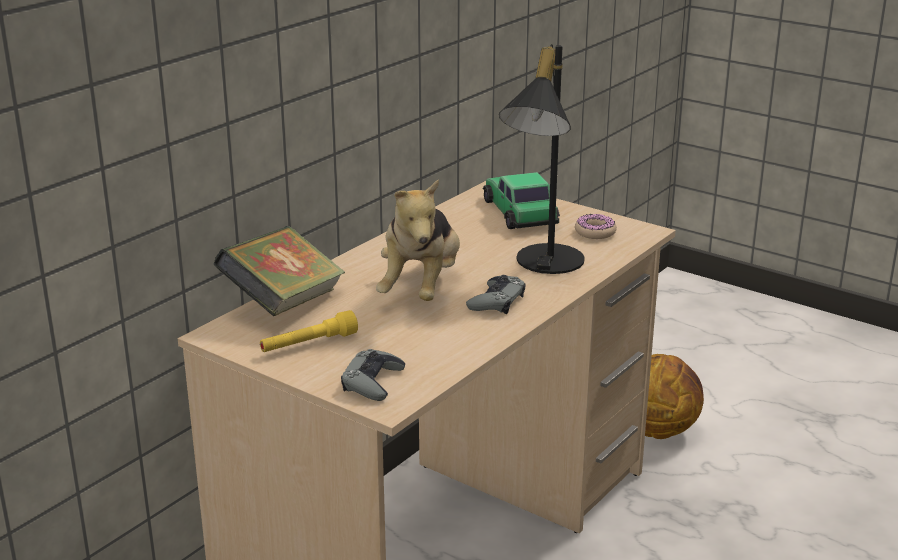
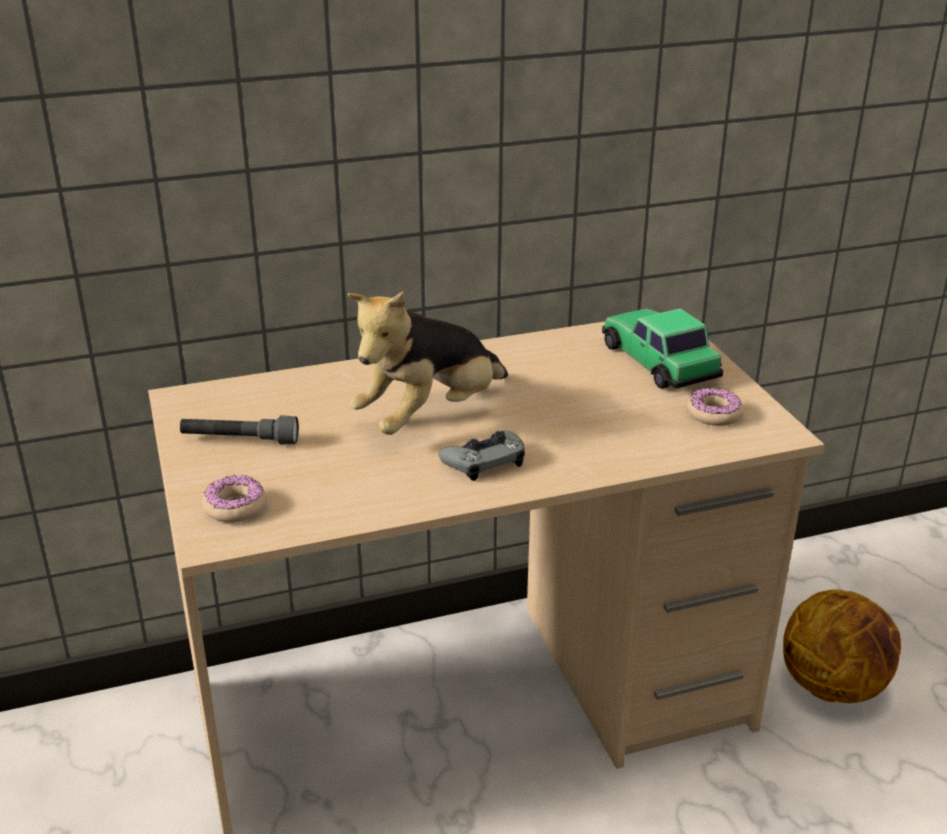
camera: 35 degrees right, 5 degrees up
(283, 304) = (280, 387): book -> none
(308, 344) = (240, 440): yellow flashlight -> grey flashlight
(372, 382) = (235, 507): grey game controller -> donut
(519, 212) = (658, 361): toy car -> toy car turned 45 degrees counterclockwise
(542, 264) = (597, 433): black table lamp -> none

